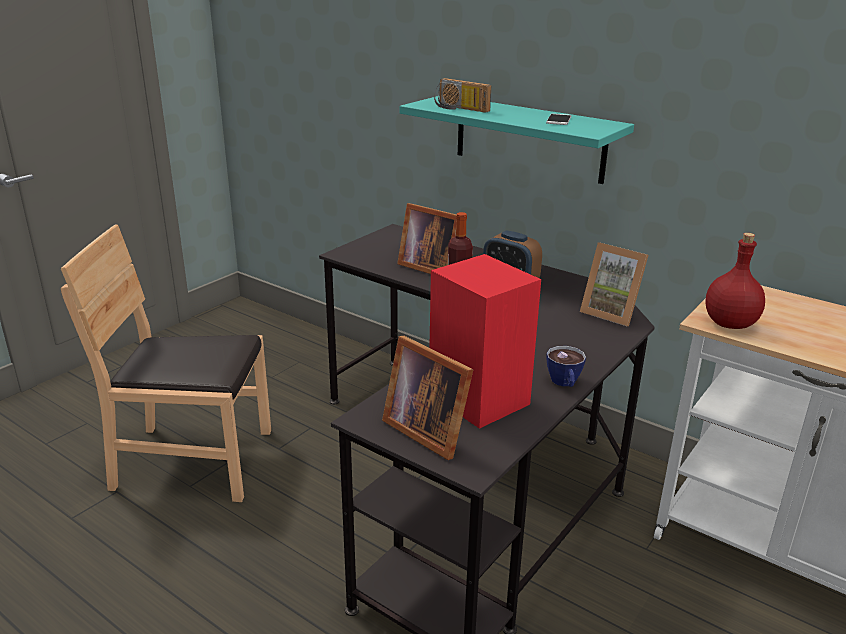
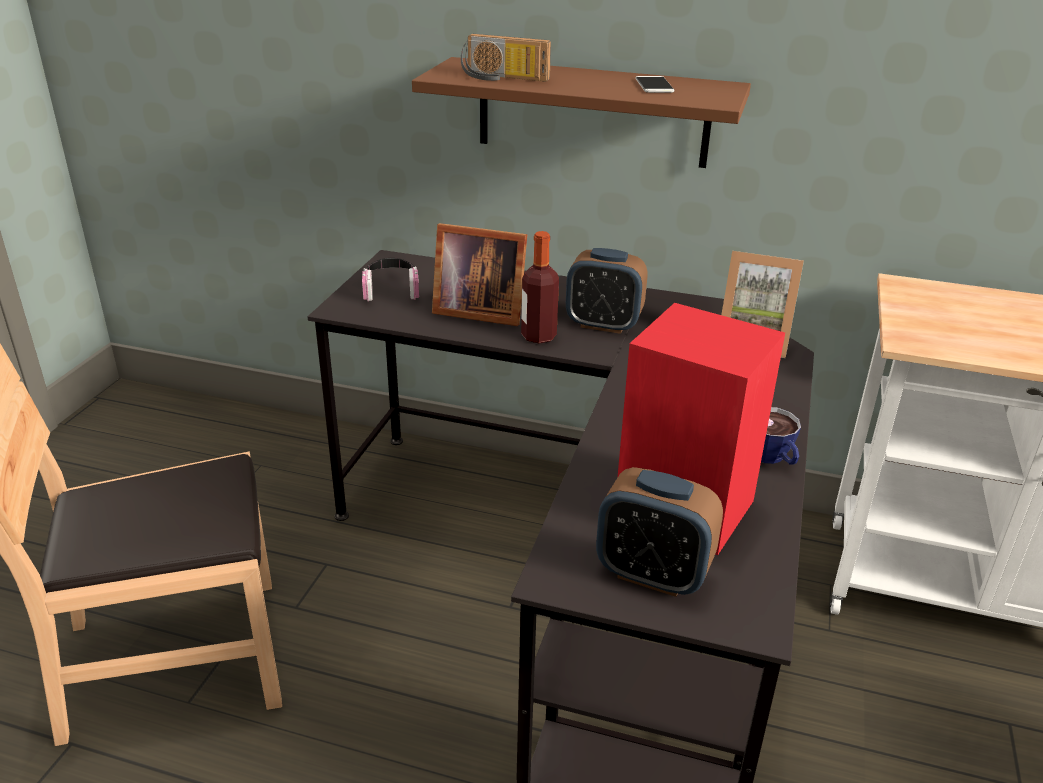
camera: 20 degrees left, 5 degrees up
(382, 246) = (391, 288): none -> headphones
(427, 429) = (652, 574): picture frame -> alarm clock
(529, 138) = (592, 112): turquoise shelf -> brown shelf
(730, 323) = (936, 340): red bottle -> none

